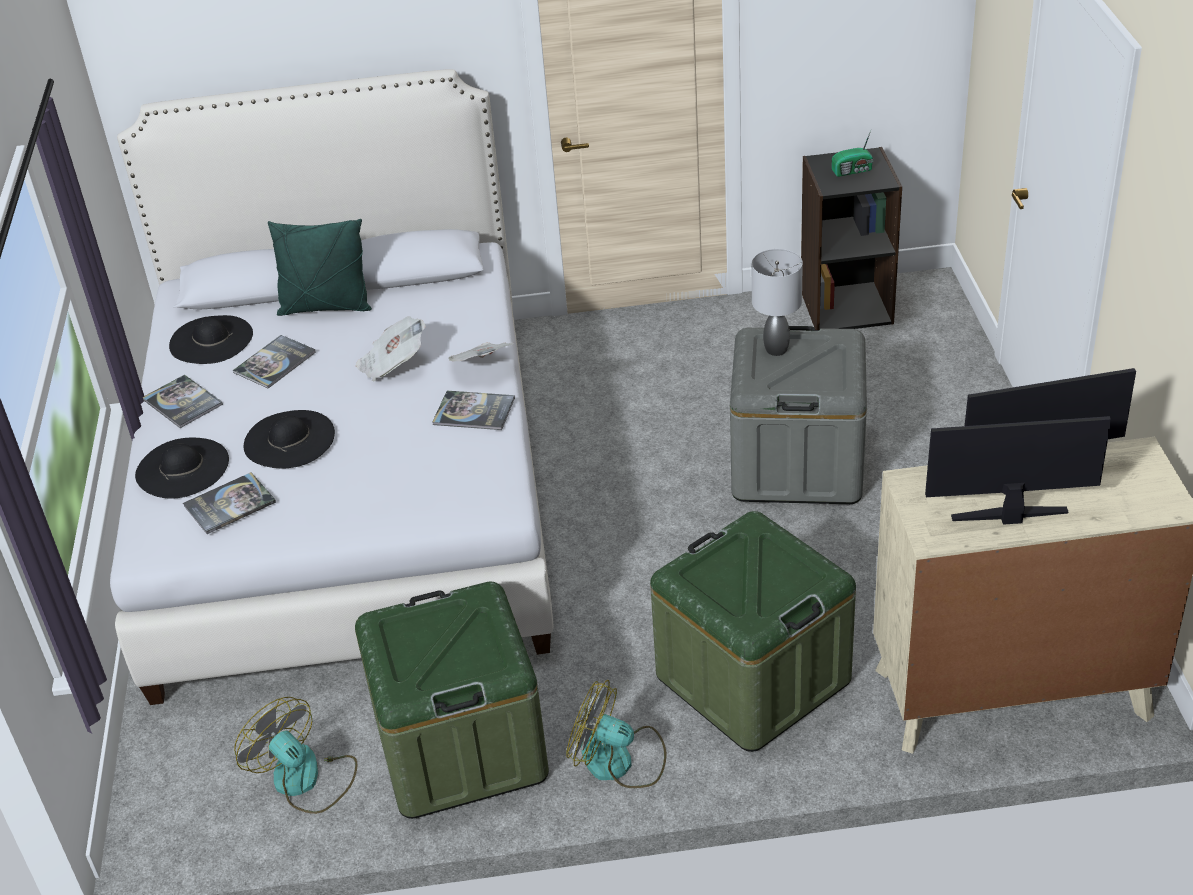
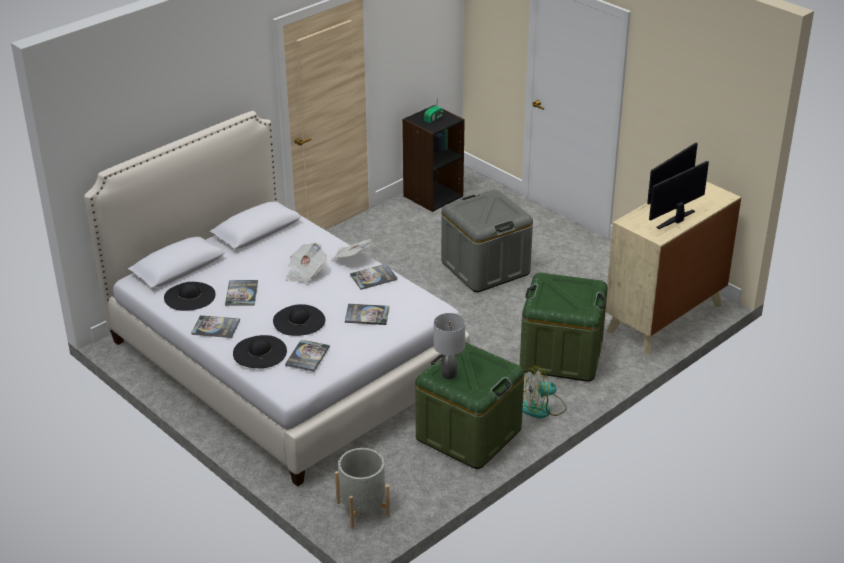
camera: 40 degrees left, 5 degrees down
(185, 793) = (363, 509): none -> grey planter
(305, 780) = (414, 478): fan -> none
(326, 307) = (233, 261): green pillow -> none
(390, 472) = (367, 315): none -> book
(776, 349) = (469, 208): grey table lamp -> grey table lamp (448, 375)

